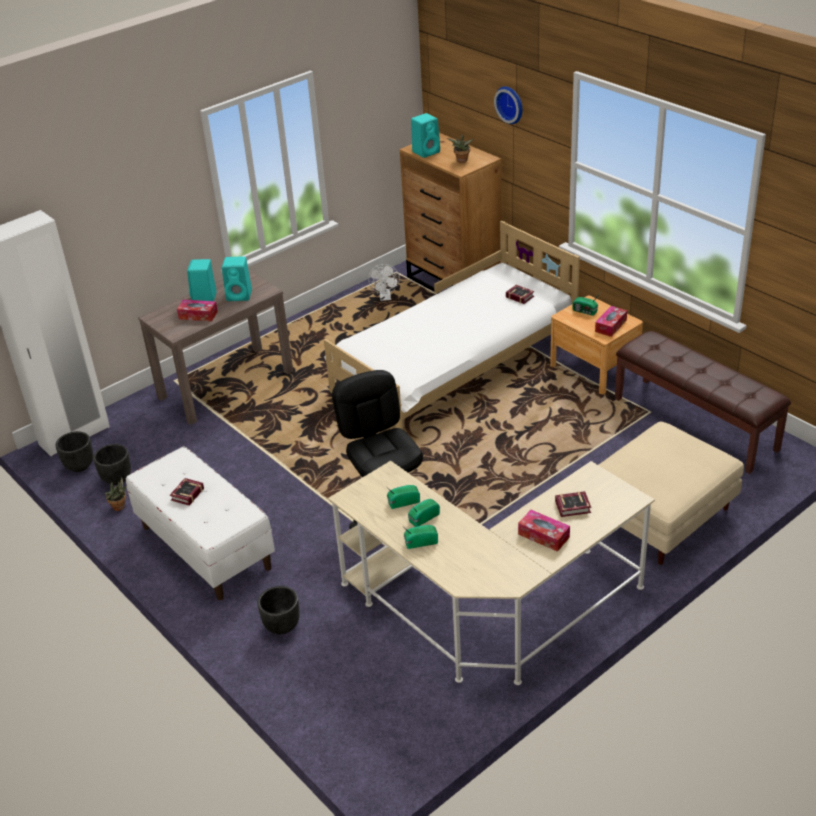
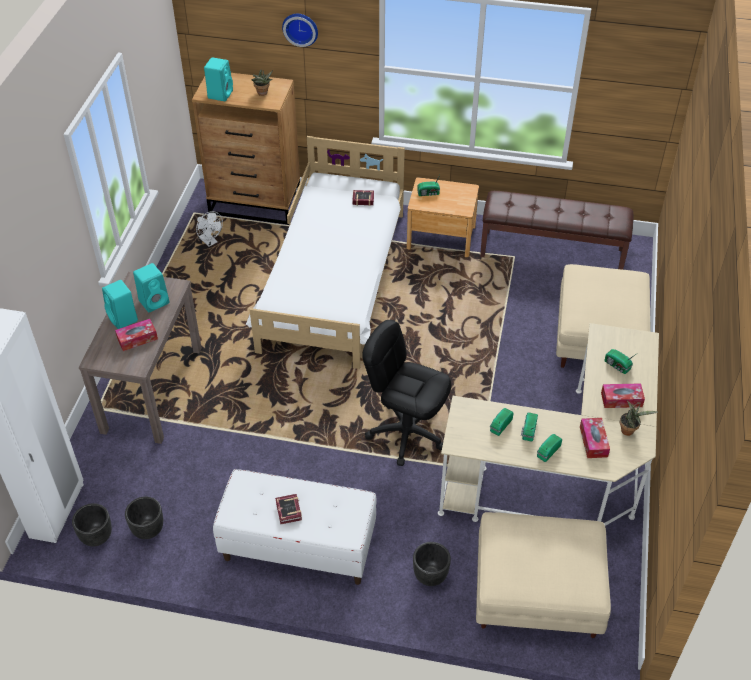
camera: 40 degrees left, 10 degrees up
(120, 507) = (182, 554): potted plant -> potted plant (629, 430)
(353, 692) = (535, 594): none -> beige ottoman
(574, 507) = (617, 366): book -> radio
(610, 326) = (460, 198): tissue box -> tissue box (593, 441)

